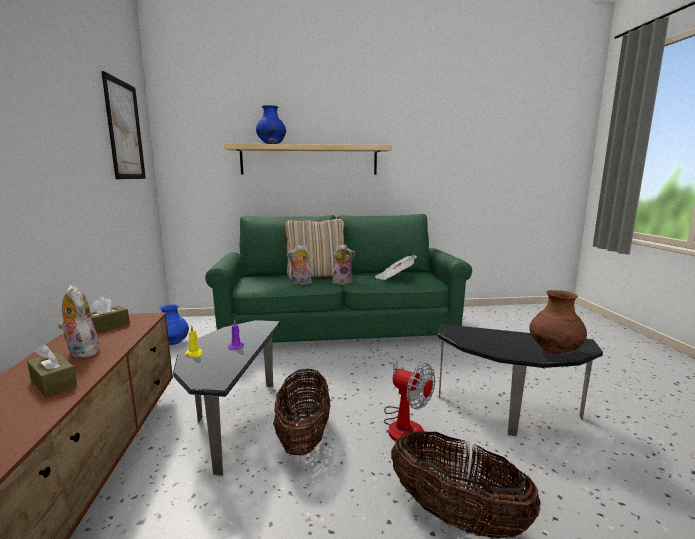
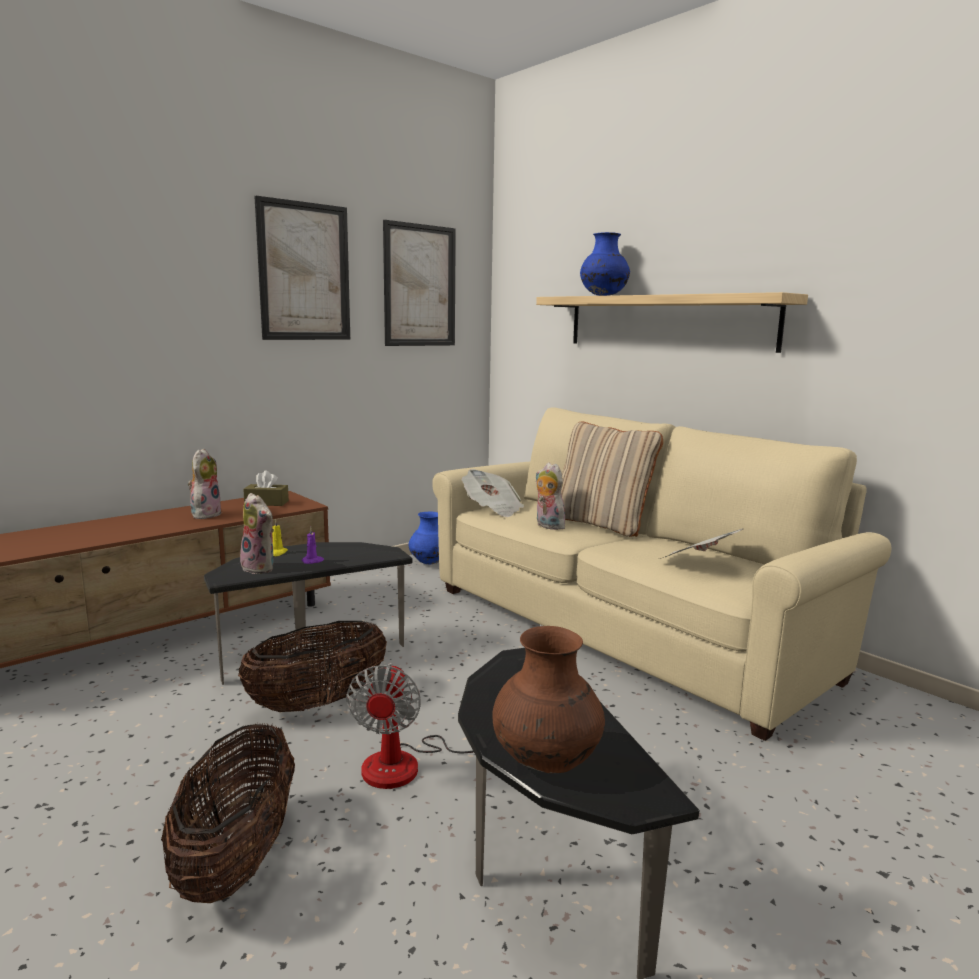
camera: 55 degrees right, 0 degrees up
(53, 383) = (143, 527): brown tissue box -> none
(65, 108) = (304, 272): none -> picture
(248, 285) = (492, 509): none -> newspaper
(339, 328) = (626, 628): green sofa -> beige sofa
(342, 282) = (603, 542): plush toy -> plush toy (261, 568)

